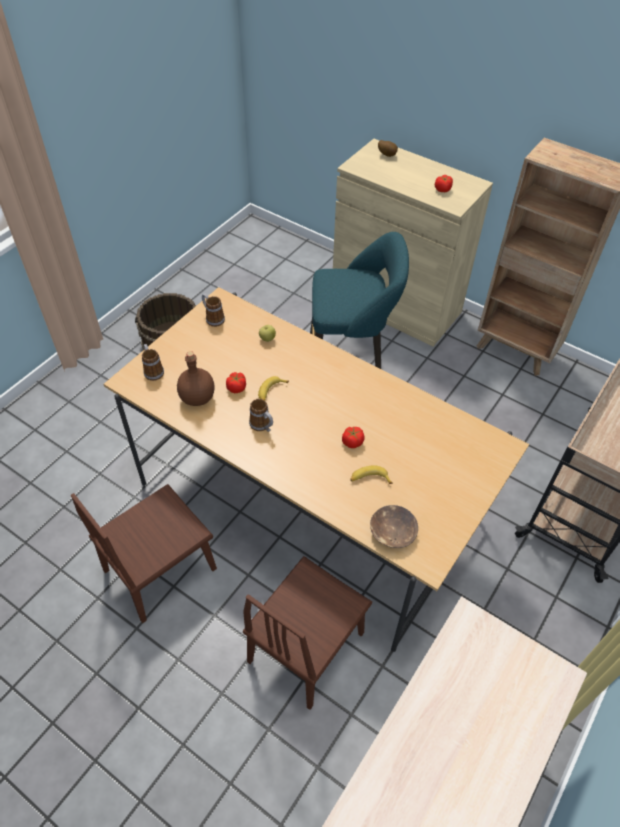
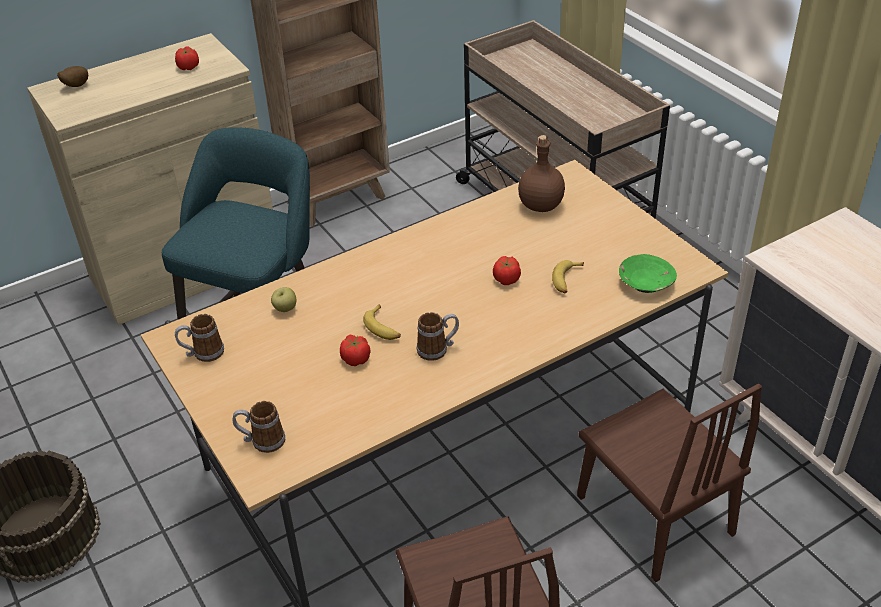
camera: 65 degrees left, 10 degrees down
(198, 397) = (348, 402): brown bottle -> brown bottle (540, 205)
(392, 531) = (645, 283): brown bowl -> green bowl

